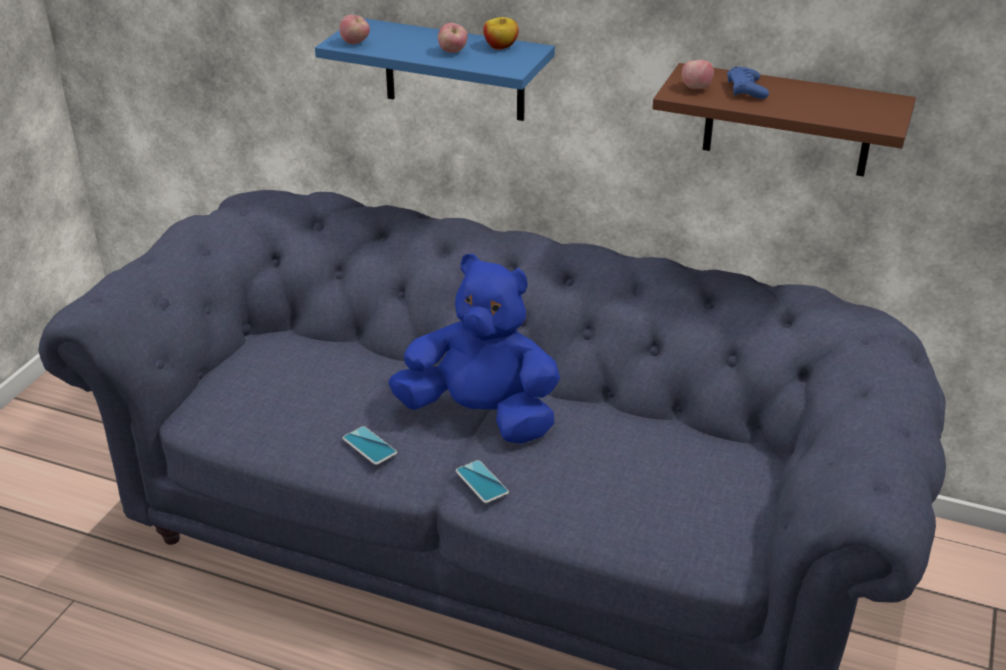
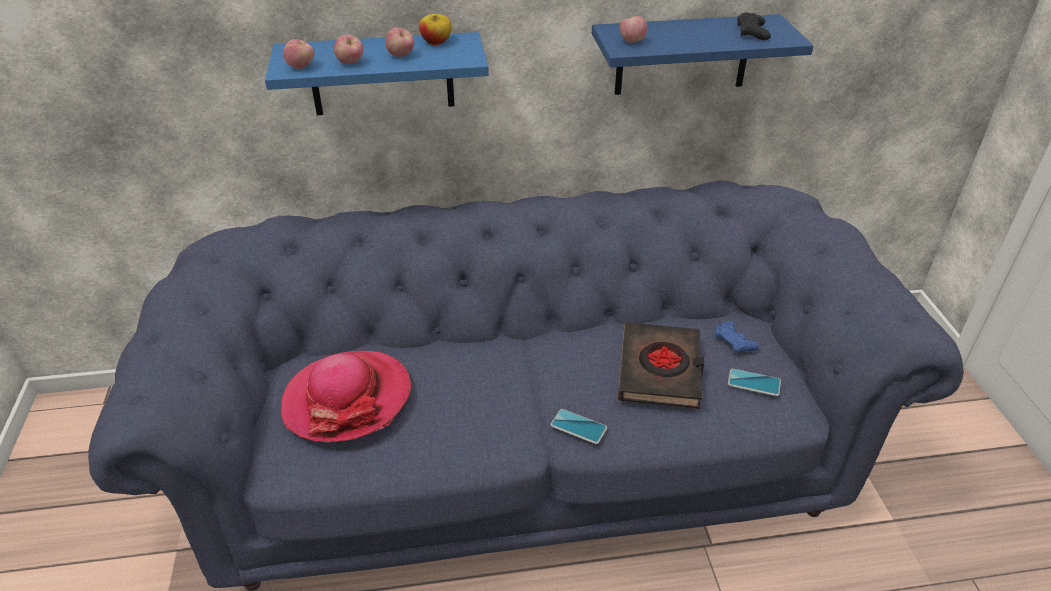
camera: 30 degrees left, 5 degrees up
(293, 378) = (347, 399): none -> hat
(369, 446) = (465, 434): phone -> phone (754, 383)
(400, 49) = (350, 63): none -> apple
(481, 416) = (530, 369): blue plush toy -> none
(609, 463) = (660, 370): none -> black book
(746, 90) = (667, 34): blue game controller -> blue game controller (734, 342)
(787, 121) = (682, 55): brown shelf -> blue shelf
(848, 108) = (752, 32): none -> black game controller

